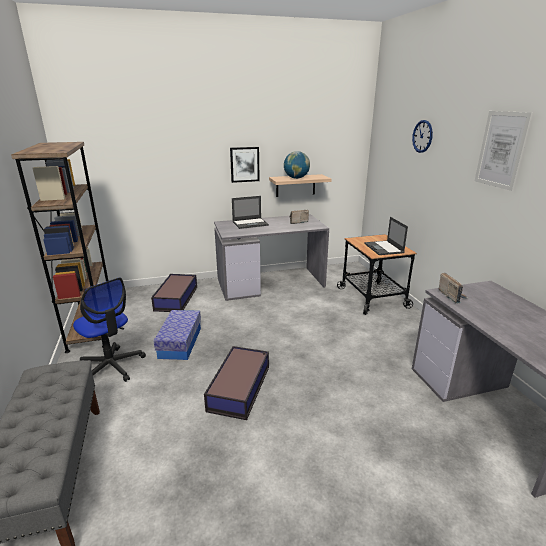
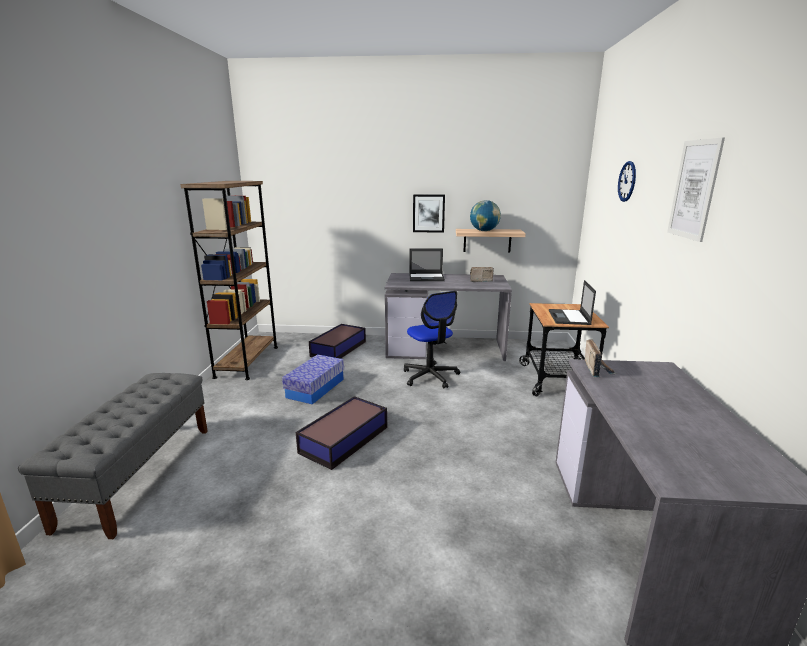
camera: 20 degrees right, 5 degrees down
(111, 367) = (241, 397): office chair -> office chair (430, 376)

